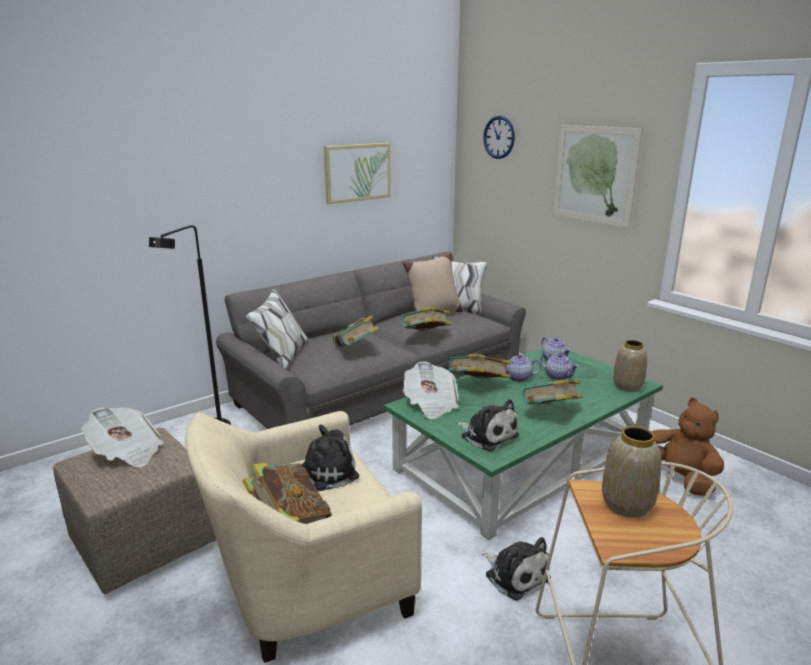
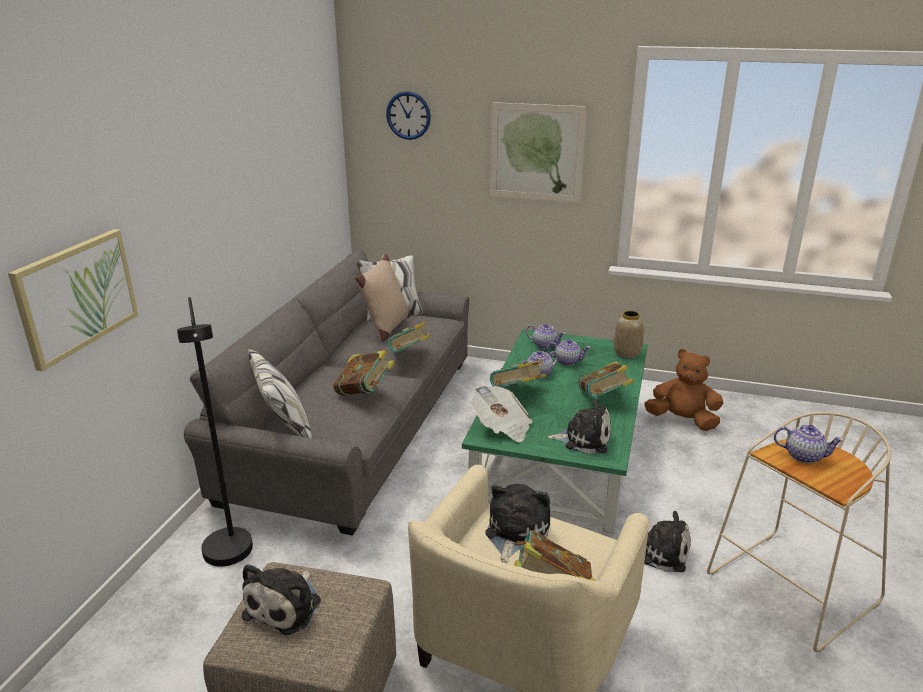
camera: 35 degrees left, 5 degrees up
(127, 452) = (286, 606): newspaper -> plush toy
(357, 172) = (275, 178): picture -> picture (76, 296)
(626, 504) = (804, 456): vase -> teapot

